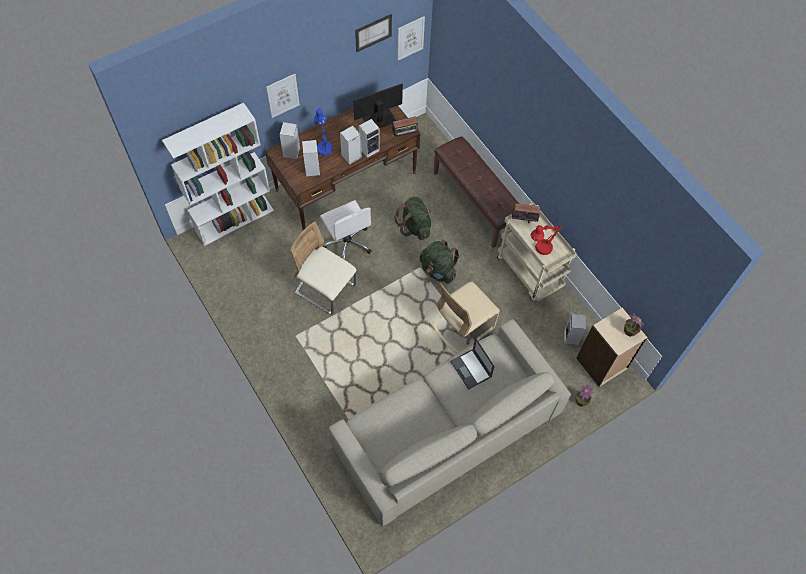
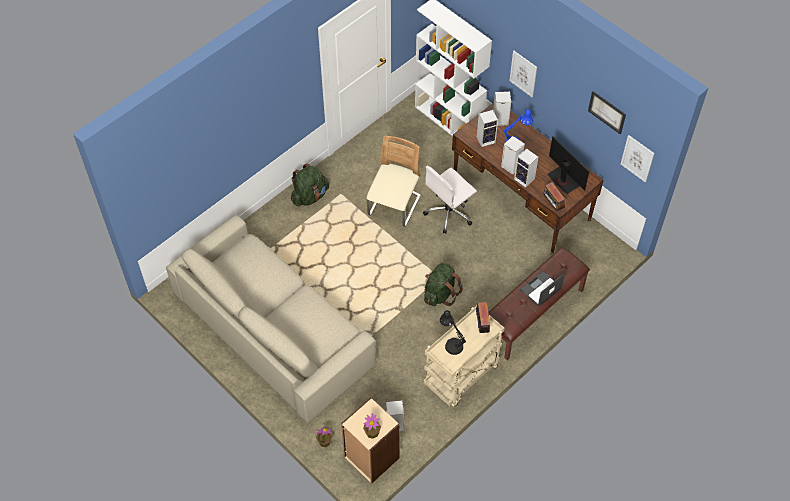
camera: 80 degrees right, 5 degrees down
(415, 226) = (486, 265): green backpack -> green backpack (310, 196)
(463, 326) = (383, 325): beige chair -> none
(471, 369) = (318, 318): laptop -> laptop (540, 289)
(540, 249) = (451, 343): red table lamp -> black table lamp

